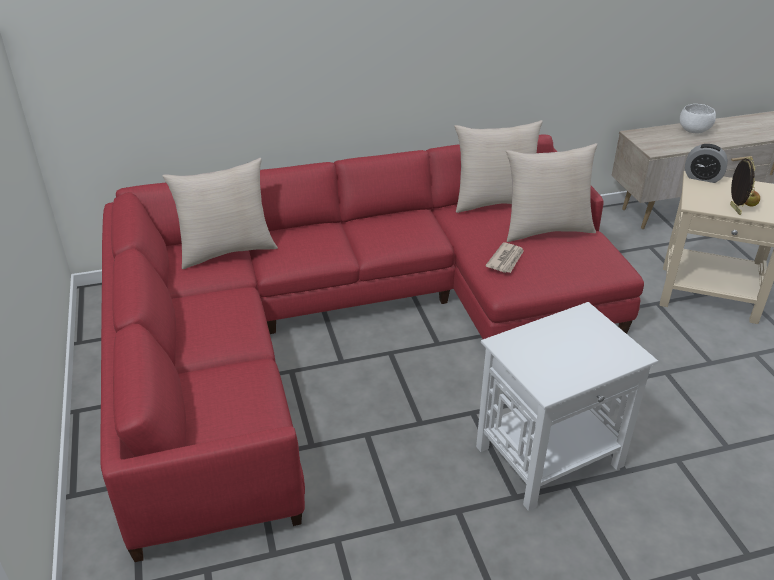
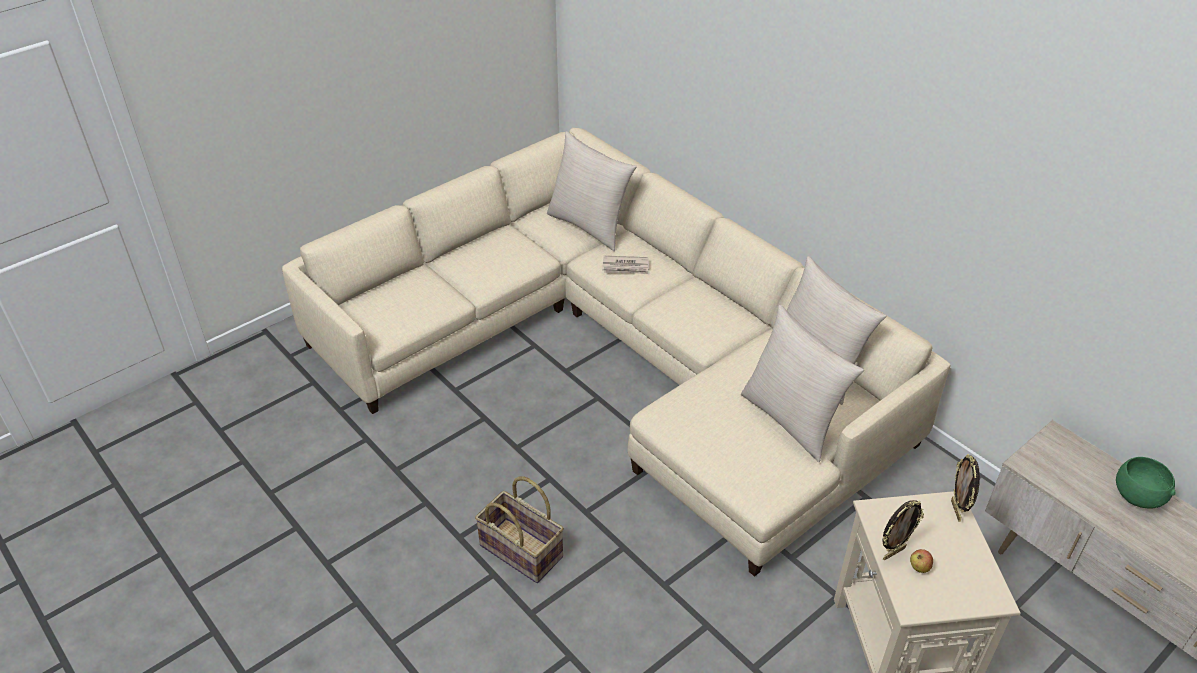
camera: 65 degrees right, 5 degrees up
(346, 324) = (618, 356): red sofa -> beige sofa
(506, 260) = (706, 402): newspaper -> newspaper (626, 267)
(550, 456) = (522, 550): white side table -> basket
(693, 130) = (1136, 496): white bowl -> green bowl
(702, 177) = (956, 511): alarm clock -> picture frame

